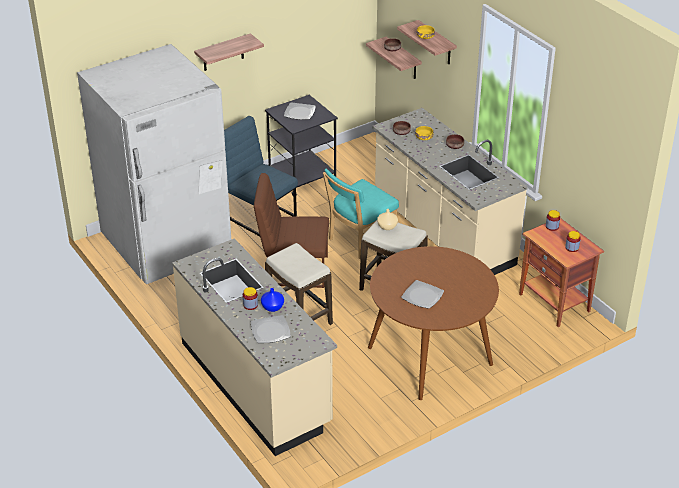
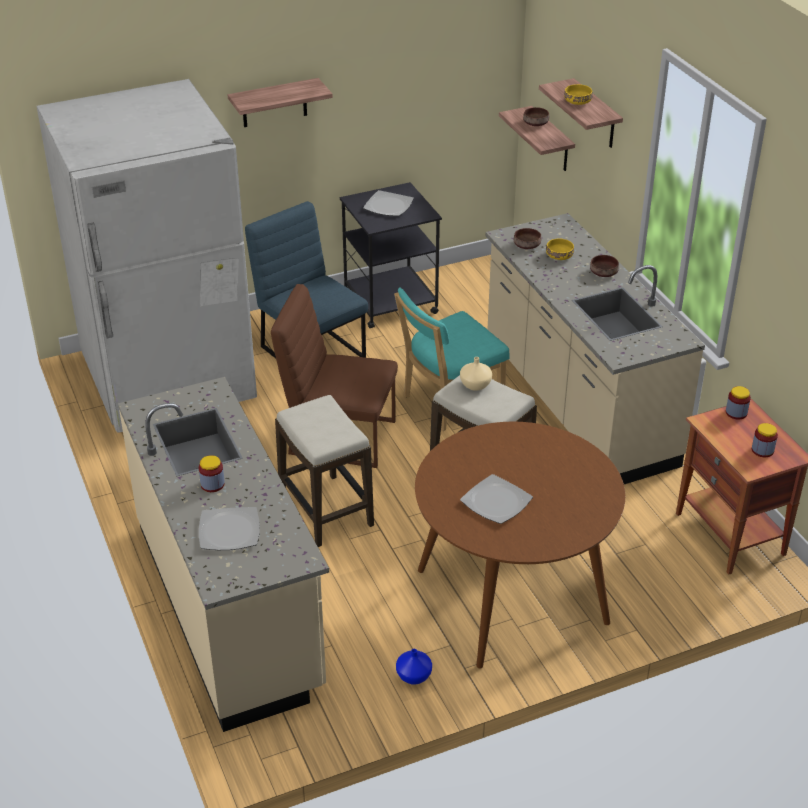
camera: 10 degrees right, 0 degrees up
(272, 307) = (245, 492): blue vase -> blue vase (413, 675)

